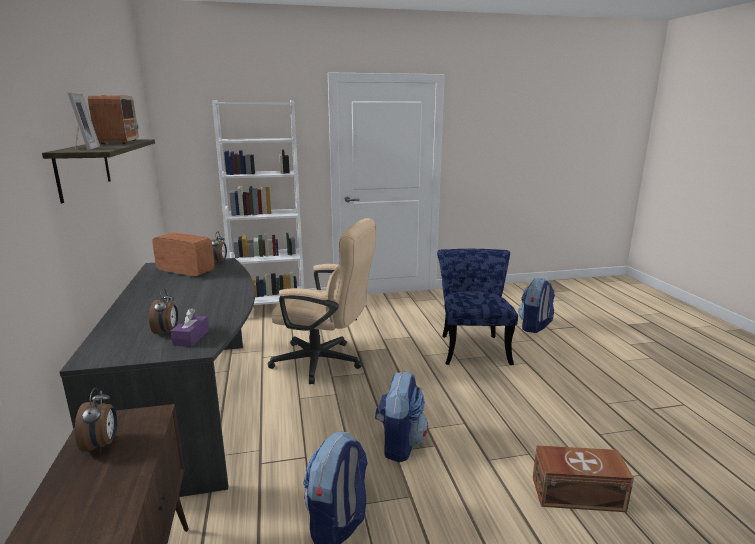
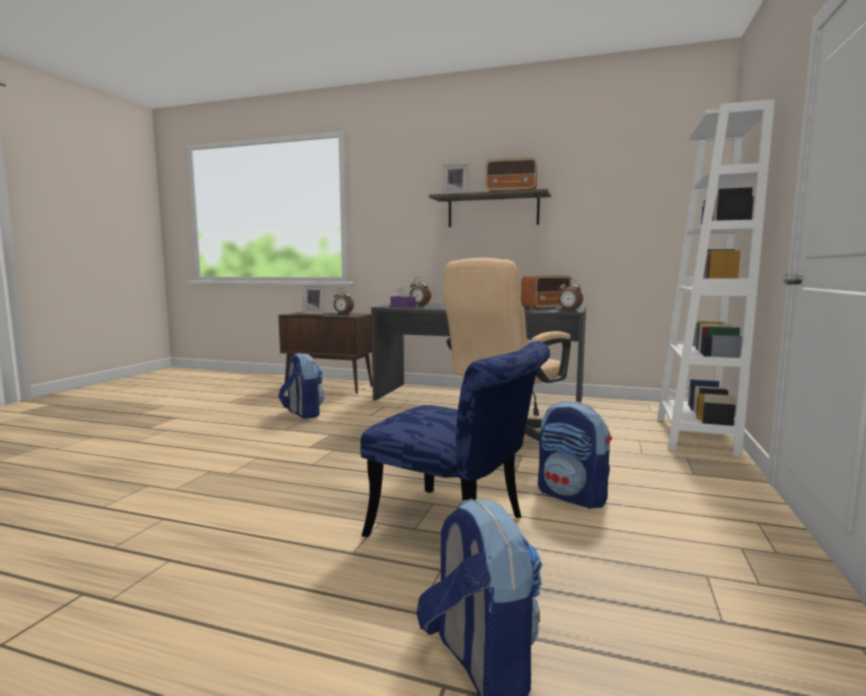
camera: 120 degrees right, 10 degrees down
(90, 494) = (314, 313): none -> picture frame
(399, 444) = (334, 437): backpack -> backpack (573, 496)
(575, 493) = (167, 472): brown storage box -> none

